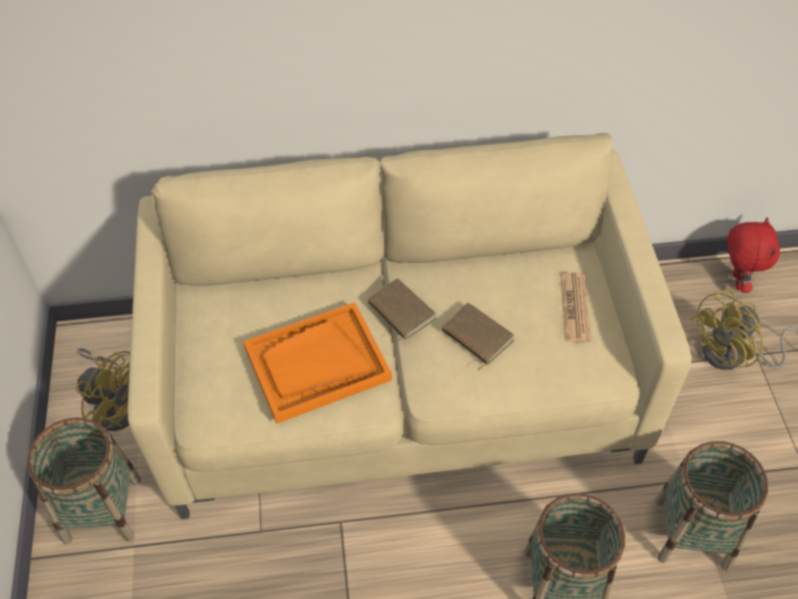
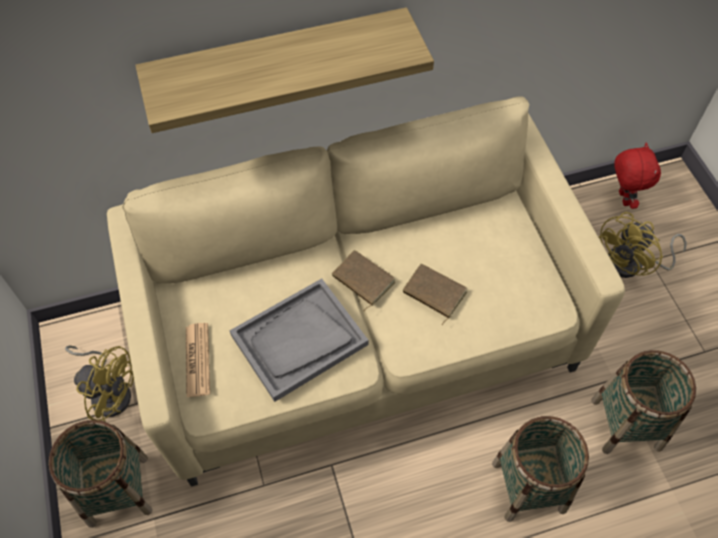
camera: 10 degrees left, 5 degrees up
(317, 364) = (299, 340): orange tray -> grey tray
(337, 61) = (278, 64): none -> shelf
(574, 308) = (512, 254): newspaper -> newspaper (197, 360)

